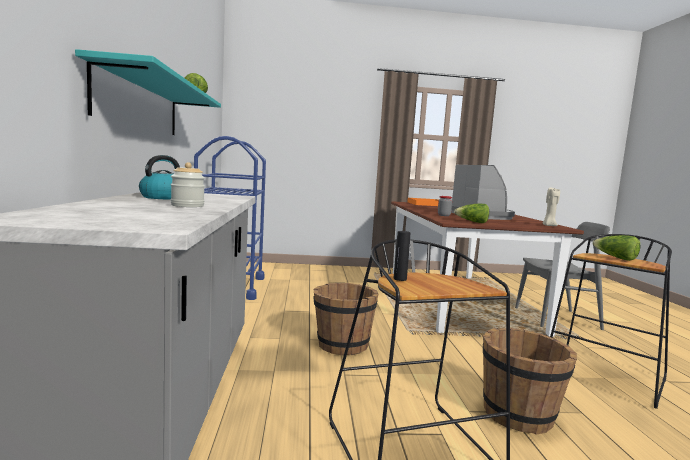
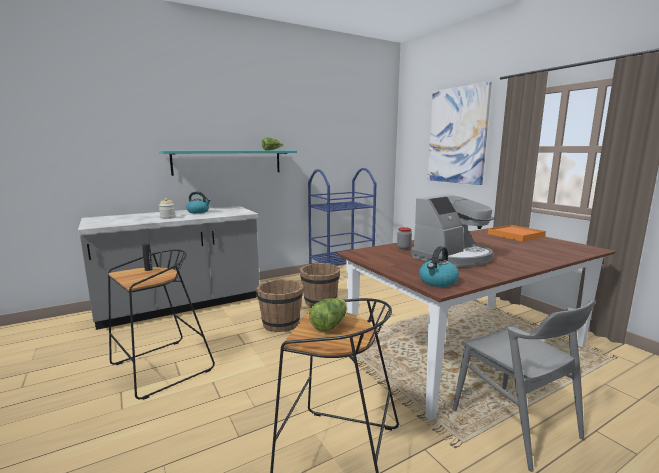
camera: 65 degrees right, 5 degrees up
(321, 115) = (457, 136): none -> picture
(472, 222) = (371, 257): lettuce -> none
(519, 415) = (217, 403): brown bucket -> brown bucket (320, 302)
(548, 226) = (438, 282): beige candle -> kettle

